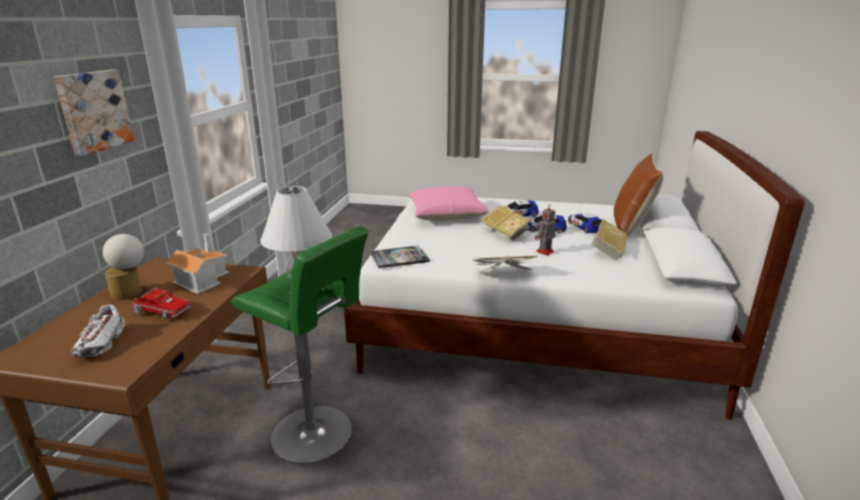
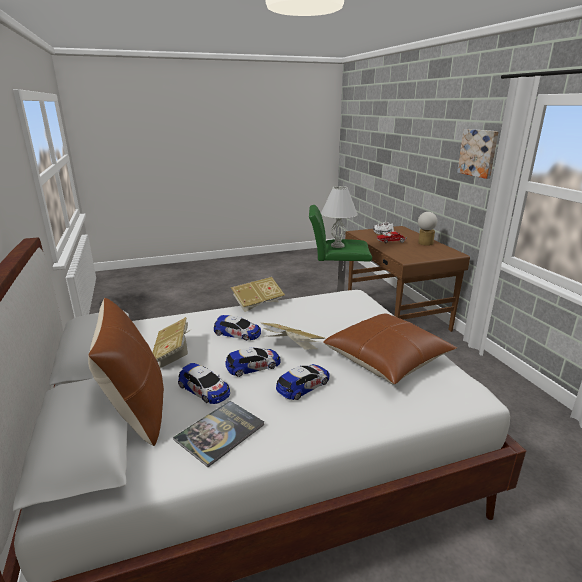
camera: 150 degrees right, 0 degrees up
(201, 279) = (413, 253): toy house -> none
(399, 258) = (347, 298): book -> book (220, 432)
(446, 214) = (387, 359): pink pillow -> brown pillow
(544, 252) = (237, 333): toy robot -> toy car

